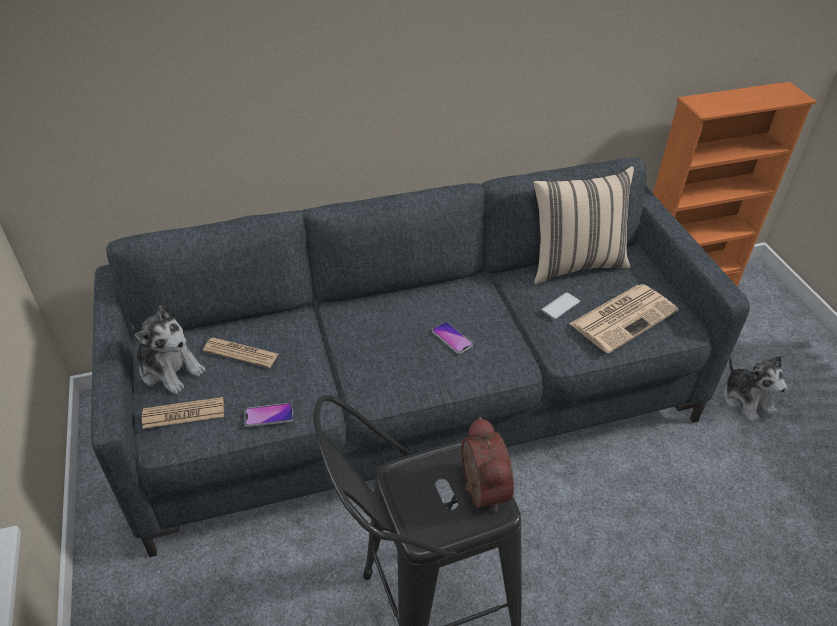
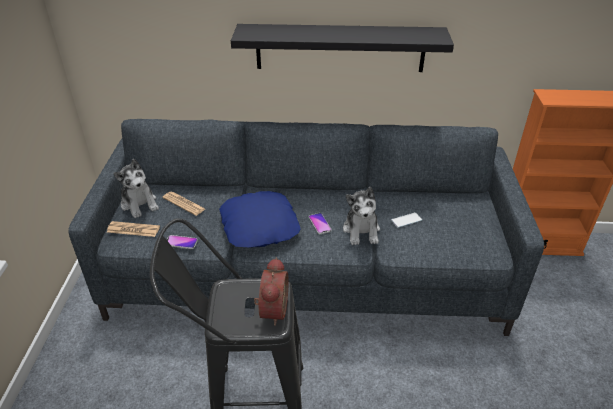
camera: 20 degrees right, 5 degrees down
(370, 361) = (260, 226): none -> blue pillow
(425, 78) = (340, 48): none -> black shelf
(574, 264) = (431, 196): beige pillow -> none
(624, 317) = (449, 236): newspaper -> none
(746, 400) = (556, 331): plush toy -> plush toy (361, 230)

